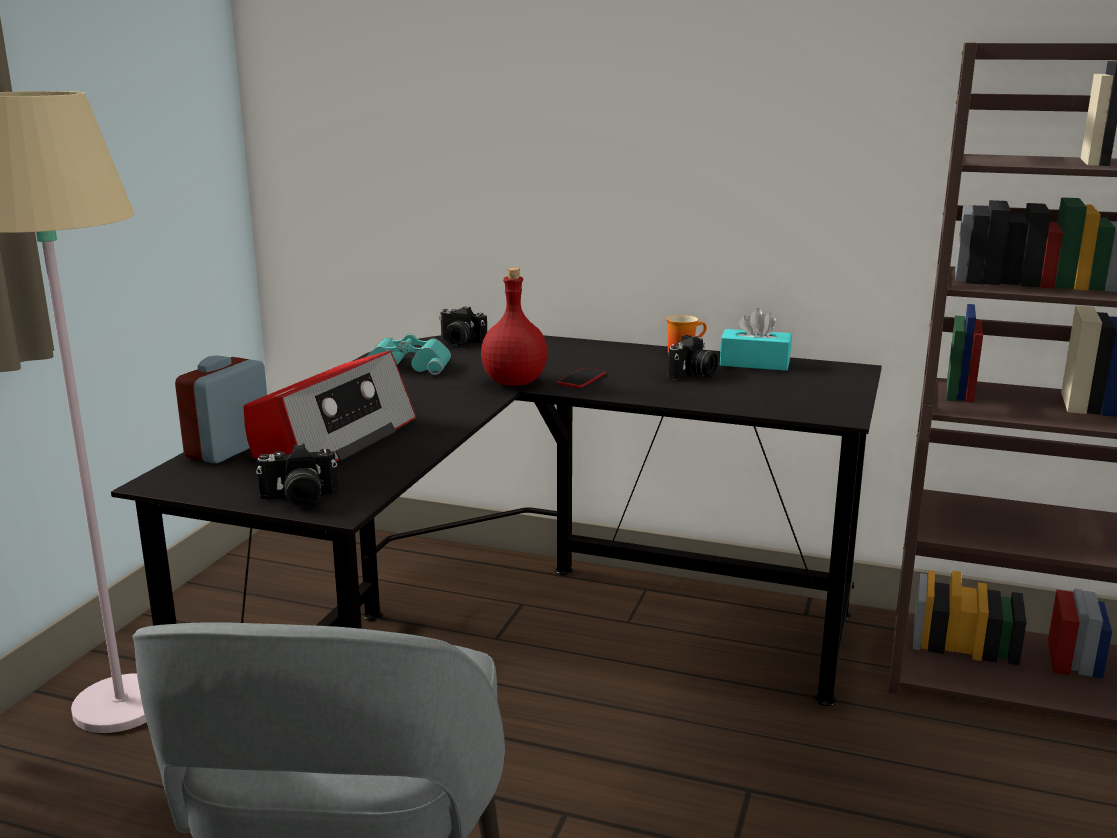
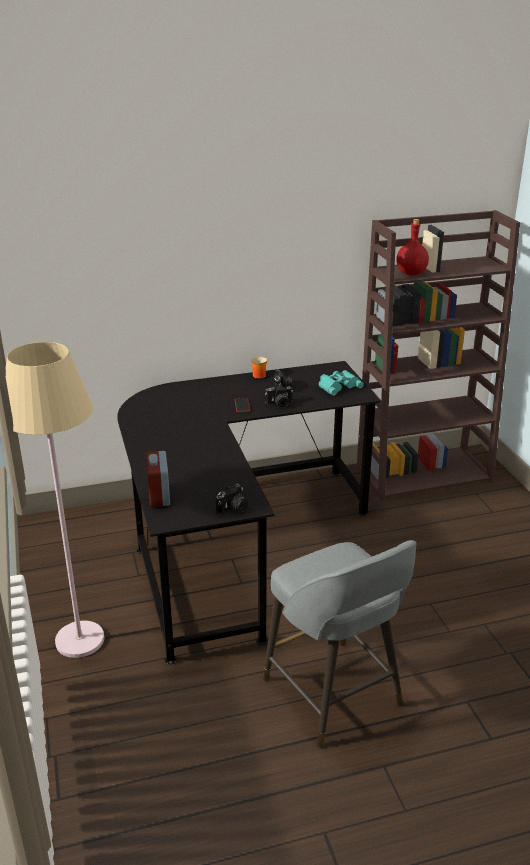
camera: 35 degrees left, 10 degrees up
(333, 439) = (194, 475): radio -> none
(409, 365) = (153, 420): turquoise binoculars -> turquoise binoculars (338, 385)
(460, 342) = (151, 397): camera -> camera (279, 404)
(515, 382) = (217, 416): red bottle -> red bottle (411, 273)
(754, 363) = (297, 374): turquoise tissue box -> none

